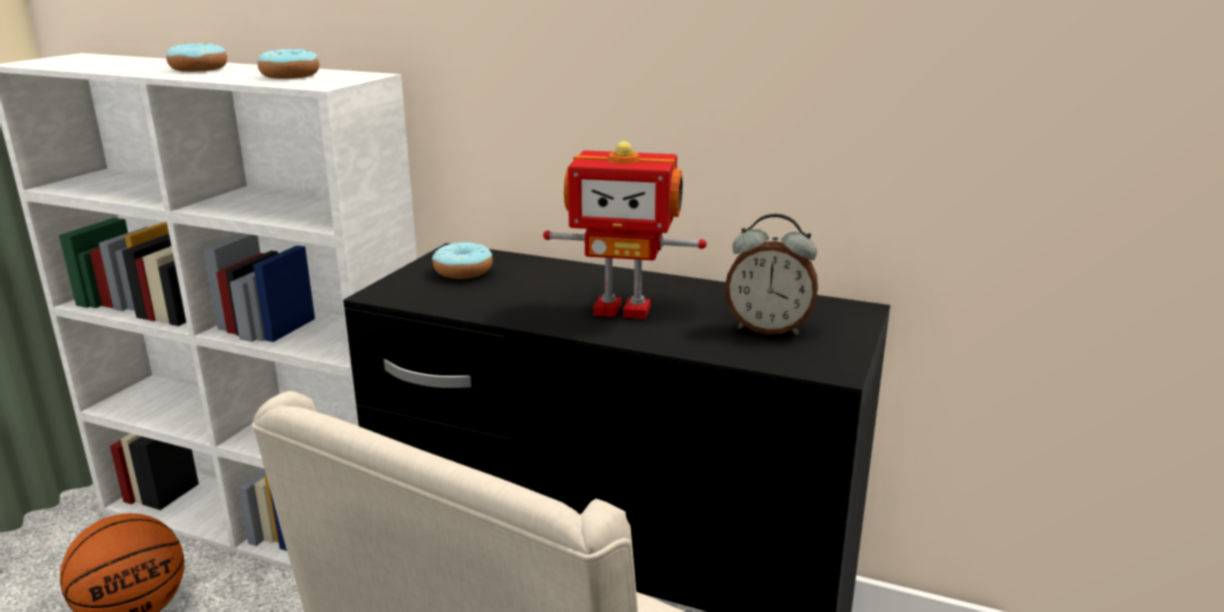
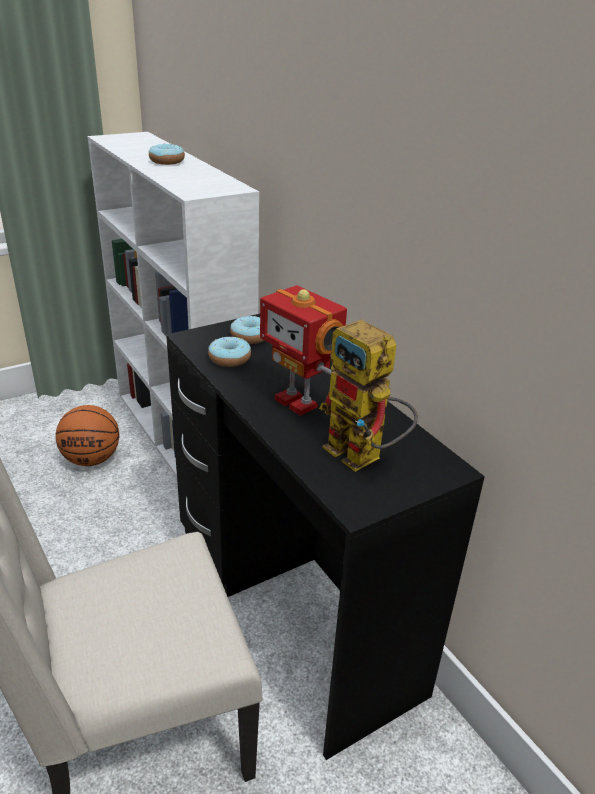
camera: 35 degrees right, 10 degrees up
(290, 76) = (197, 179): donut -> donut (229, 359)
(768, 328) = (364, 457): alarm clock -> toy robot

